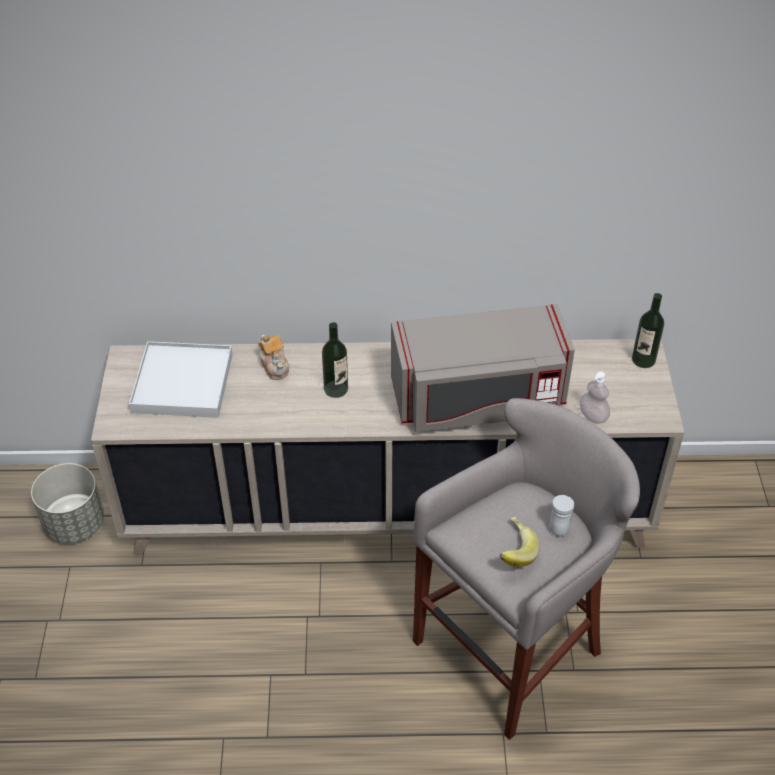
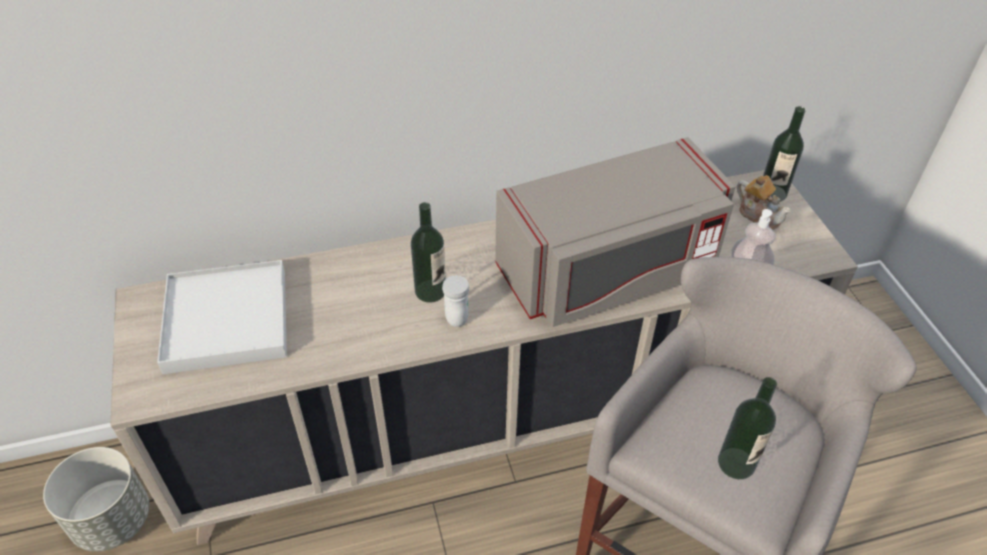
camera: 15 degrees left, 0 degrees up
(275, 366) = (344, 276): teapot -> teapot (759, 215)
(513, 551) = (736, 463): banana -> bottle
(558, 525) = (775, 414): white mug -> white mug (456, 315)

